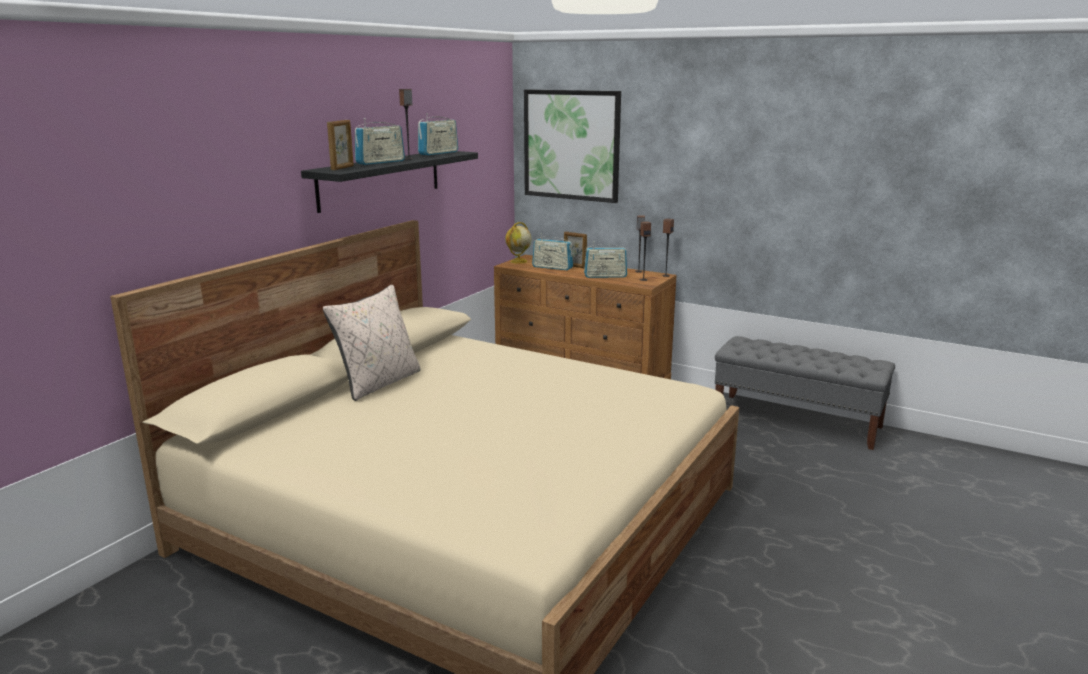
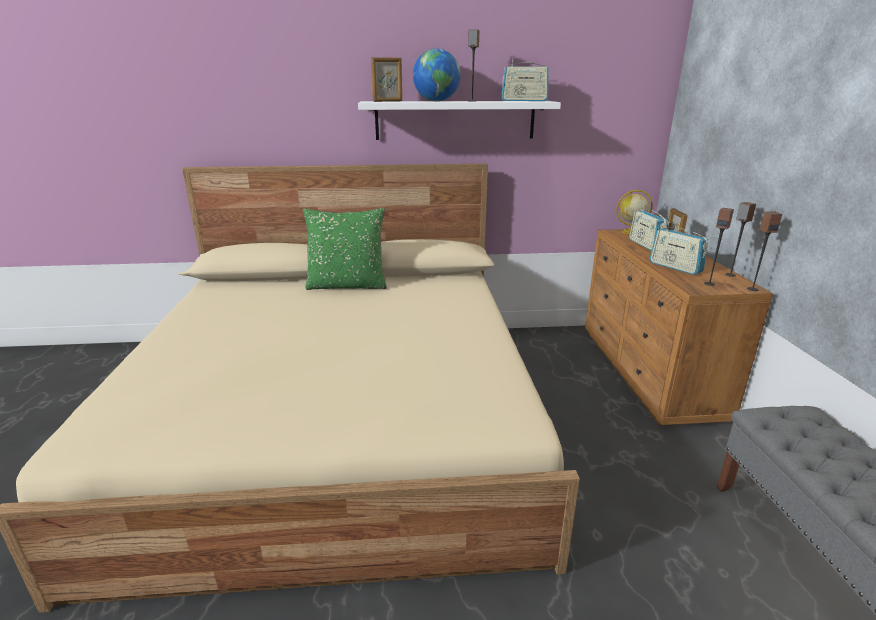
camera: 55 degrees right, 5 degrees up
(379, 383) = (347, 285): beige pillow -> green pillow
(380, 162) = (436, 101): radio -> globe
(381, 179) = (455, 120): black shelf -> white shelf
(571, 145) = (716, 106): picture -> none

